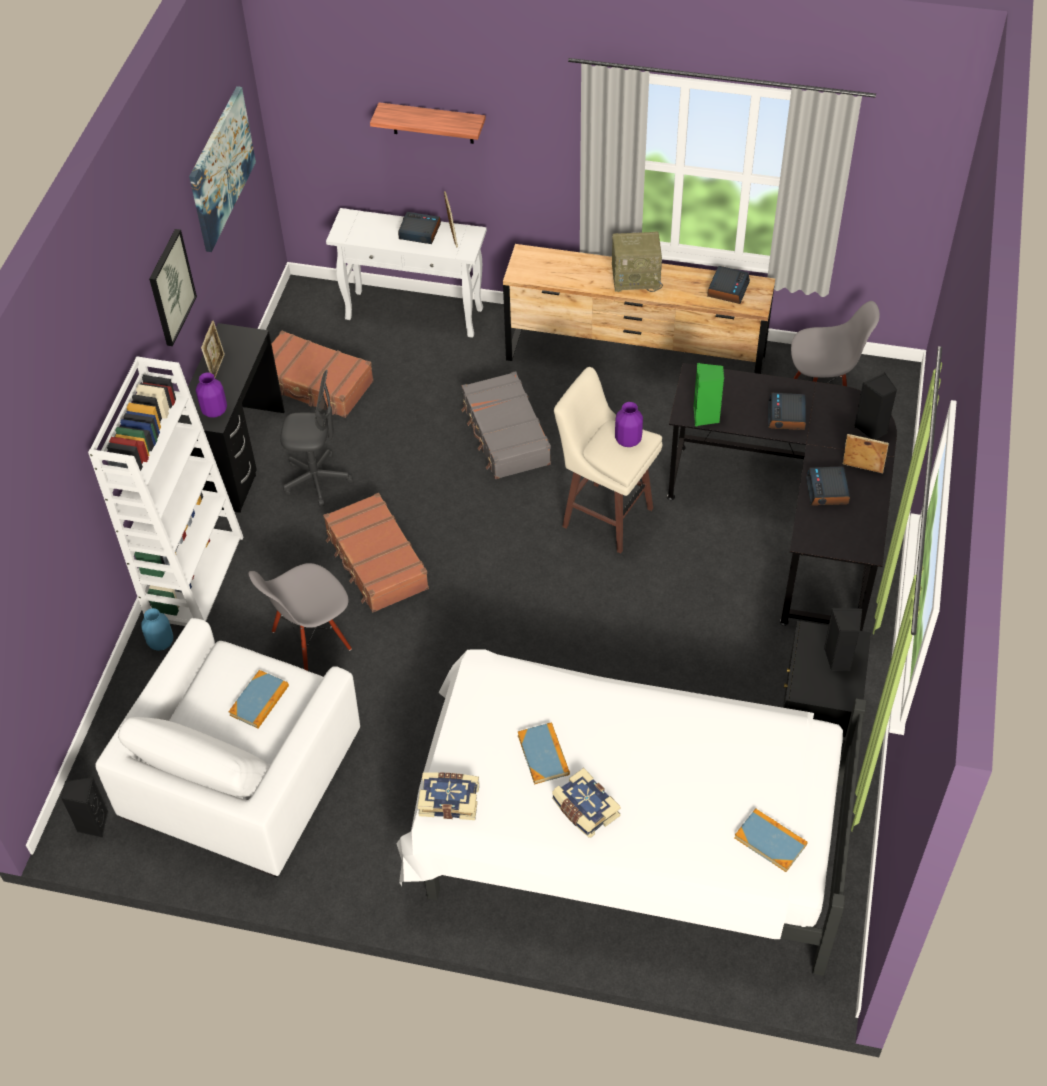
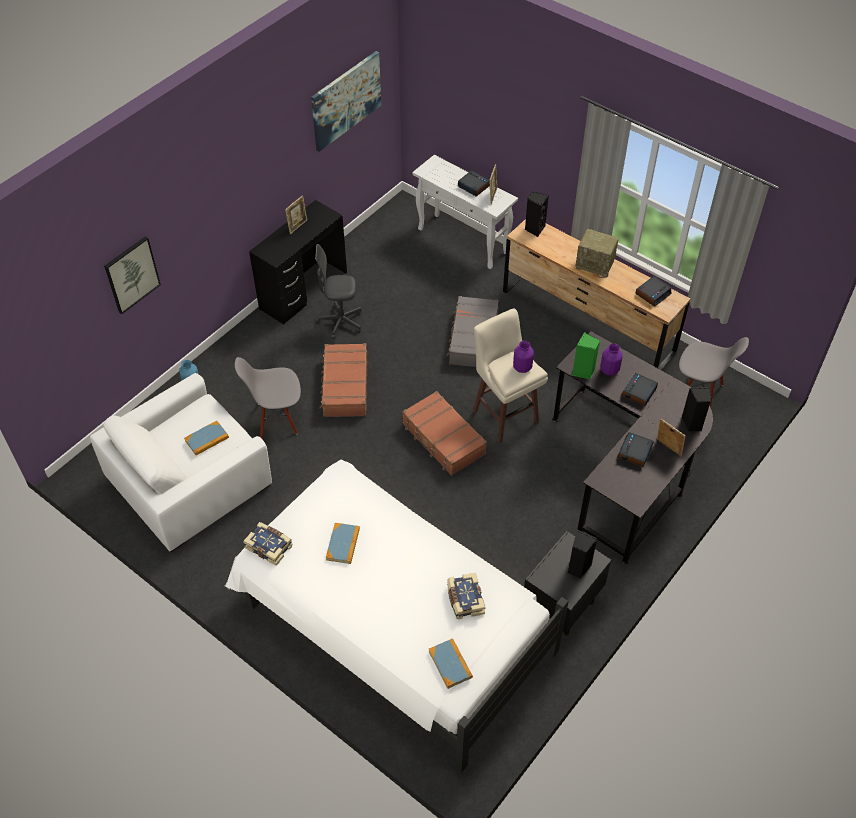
camera: 25 degrees right, 0 degrees up
(92, 824) = (90, 474): black speaker -> black speaker (534, 229)
(170, 287) = (274, 163): picture -> picture (131, 274)
(194, 576) = (234, 352): white bookcase -> none
(214, 411) = (279, 252): purple vase -> purple vase (609, 370)
(314, 384) = (375, 262): brown suitcase -> brown suitcase (443, 439)
(317, 480) = (340, 322): grey office chair -> grey office chair turned 150 degrees clockwise
(432, 123) = (496, 115): shelf -> none
(584, 809) = (346, 590): book -> book (464, 600)

